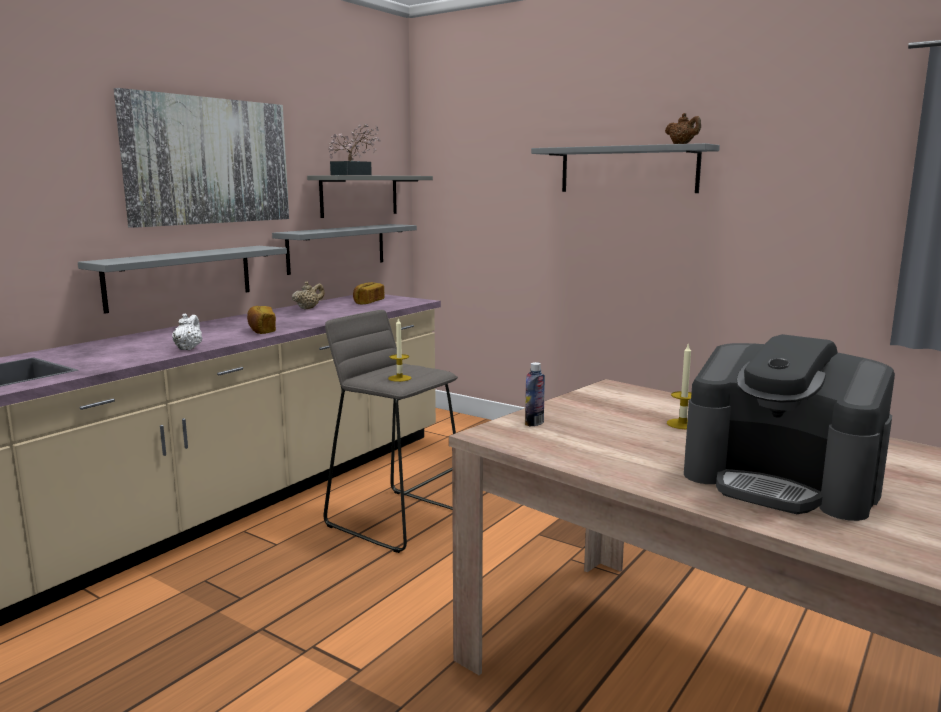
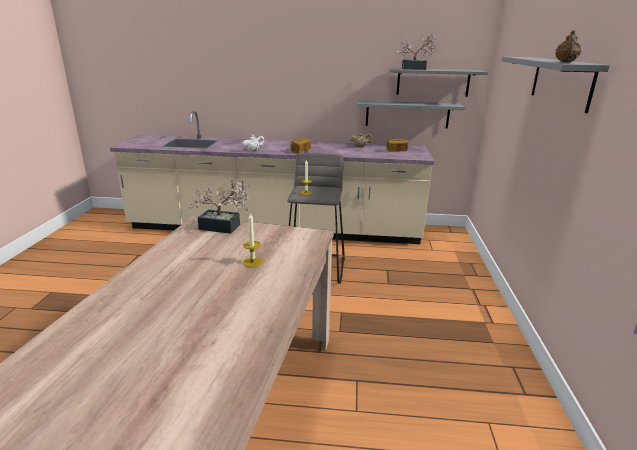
camera: 60 degrees right, 10 degrees up
(180, 277) = (298, 117): grey shelf -> none
(209, 161) = (321, 59): picture -> none
(534, 423) = (224, 227): bottle -> potted plant
(781, 482) = (160, 299): coffee machine -> none

